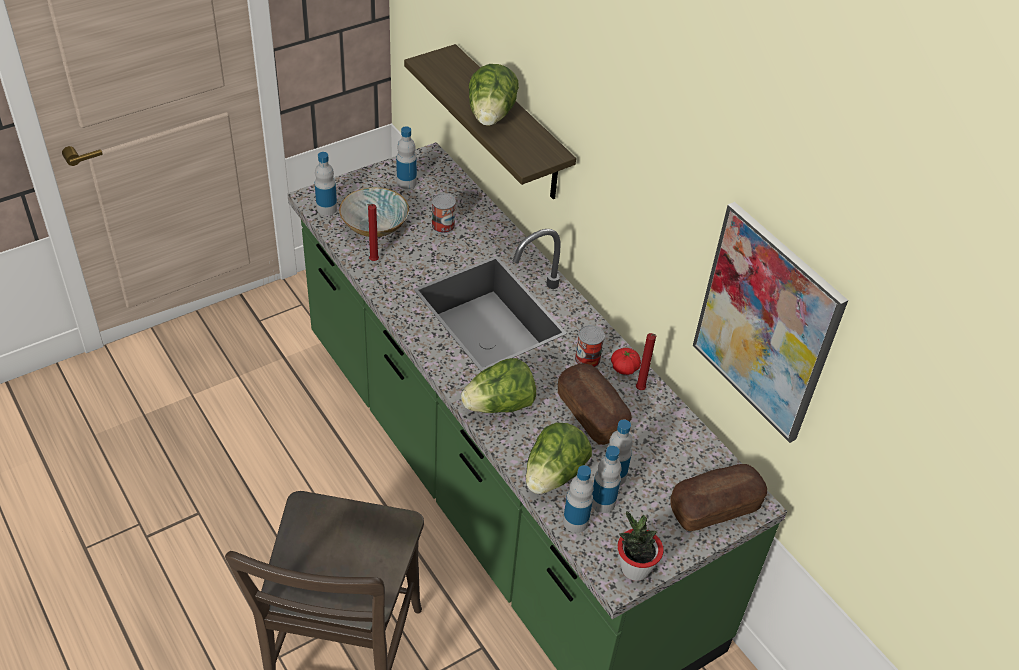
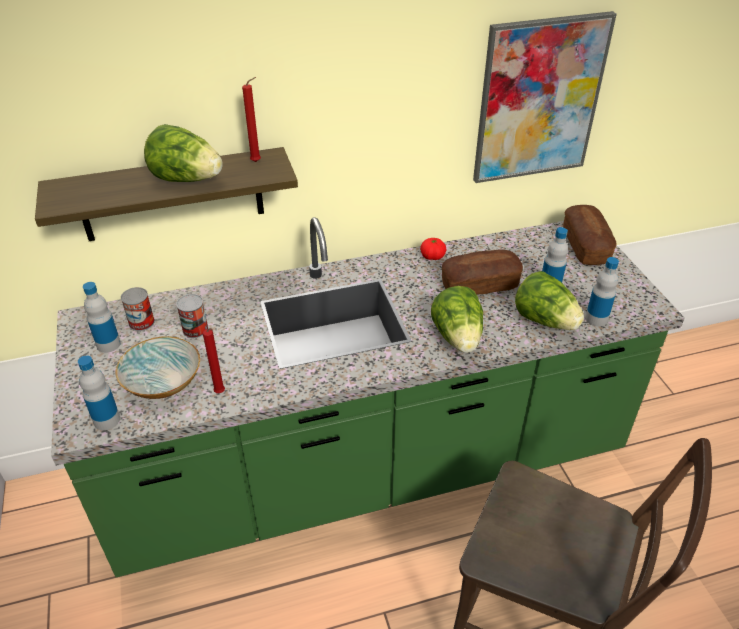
camera: 70 degrees left, 5 degrees down
(587, 359) = (416, 274): can -> can (141, 322)
(603, 502) = (576, 299): bottle -> none
(634, 569) = (644, 297): potted plant -> none
(640, 390) = (459, 253): red candle -> red candle (257, 162)

